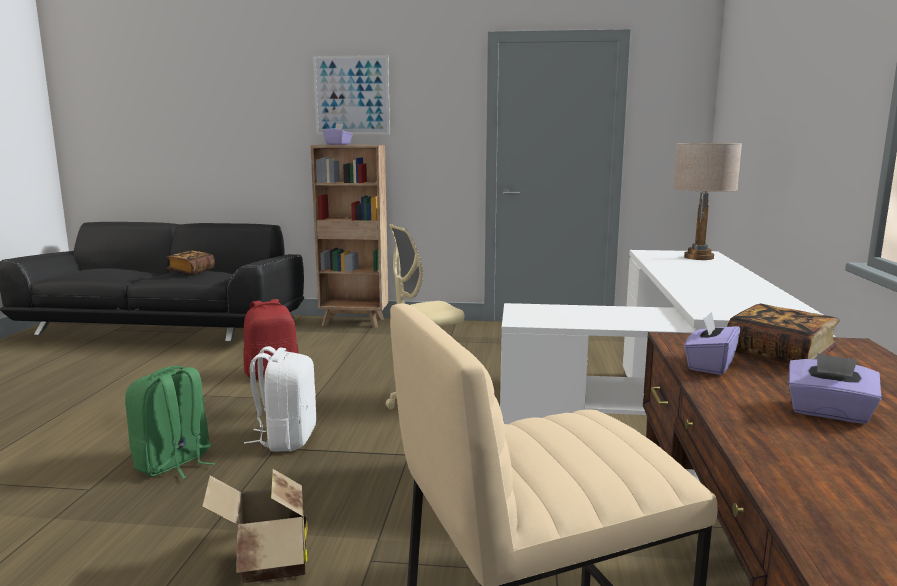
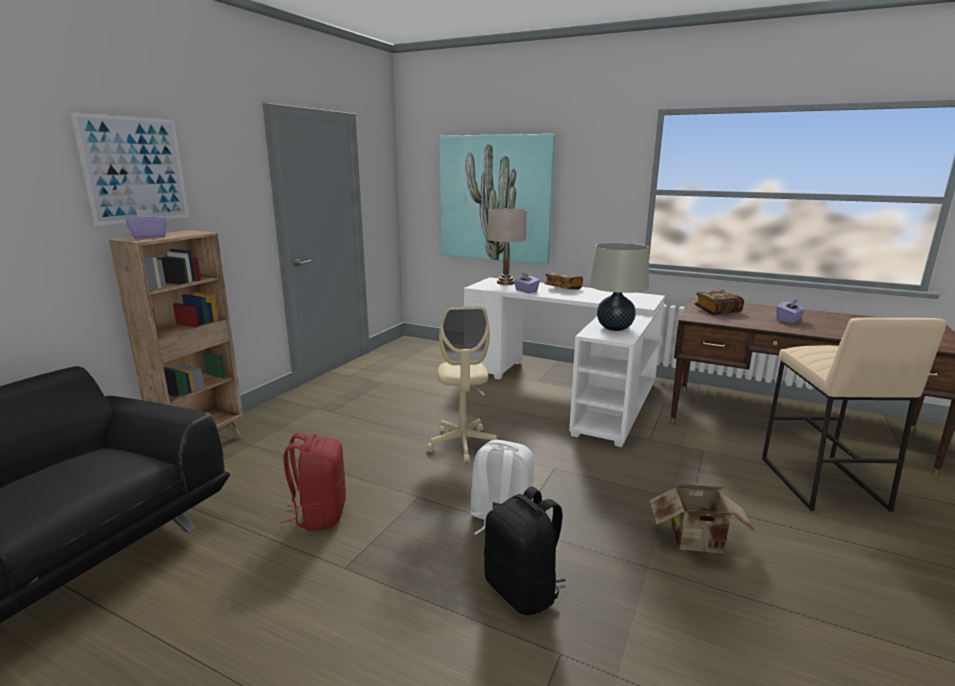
camera: 70 degrees left, 5 degrees up
(174, 463) = (523, 590): green backpack -> black backpack
(191, 271) = (64, 476): book -> book (563, 289)
(572, 315) = (614, 328): none -> beige table lamp
(709, 365) = (734, 321): purple tissue box -> purple tissue box (526, 291)
(762, 131) = (495, 198): none -> picture

